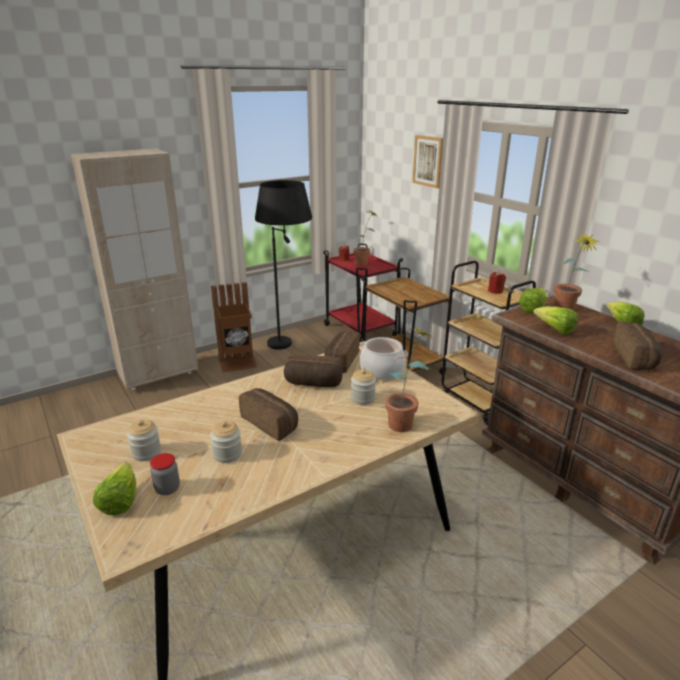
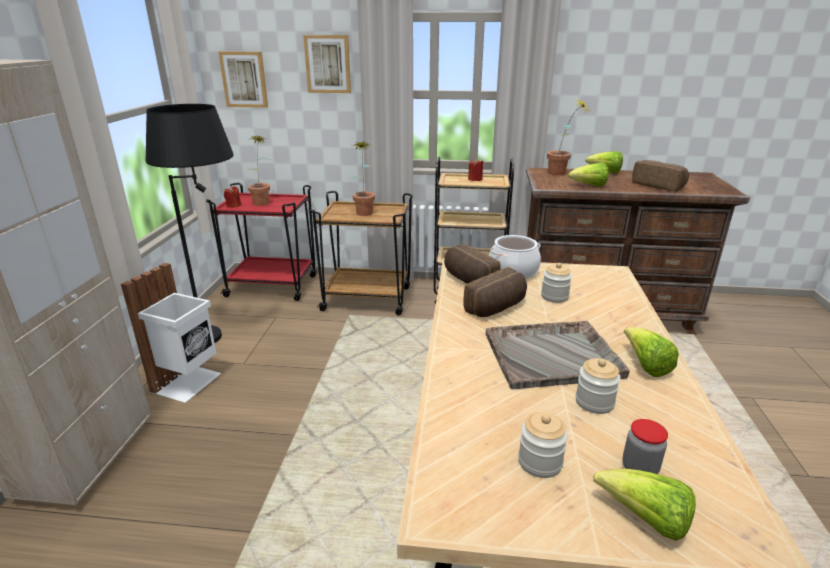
camera: 50 degrees left, 0 degrees up
(238, 363) = (189, 382): brown trash can -> white trash can
(271, 423) = (553, 355): bread -> grey tray
(380, 165) = (244, 79): none -> picture
(405, 421) = (614, 295): potted plant -> potted plant (364, 211)
(532, 309) = (544, 179): lettuce -> lettuce (645, 365)

